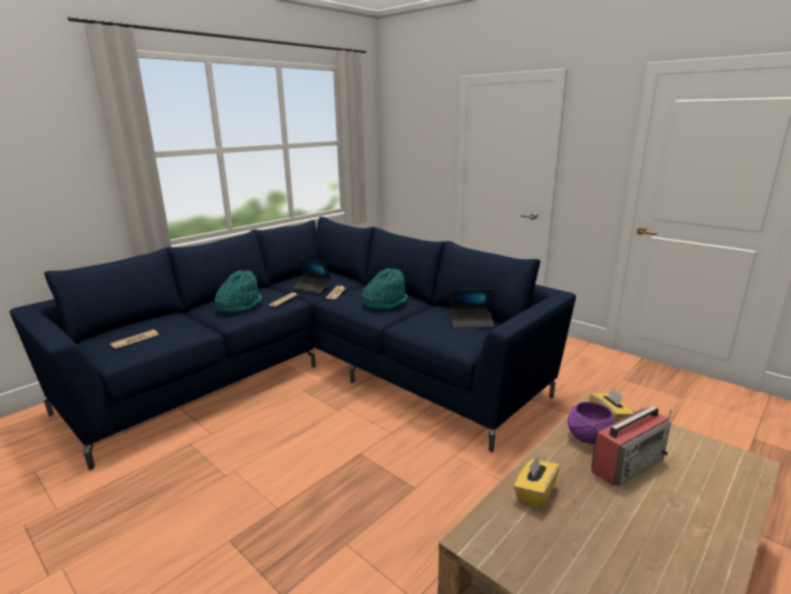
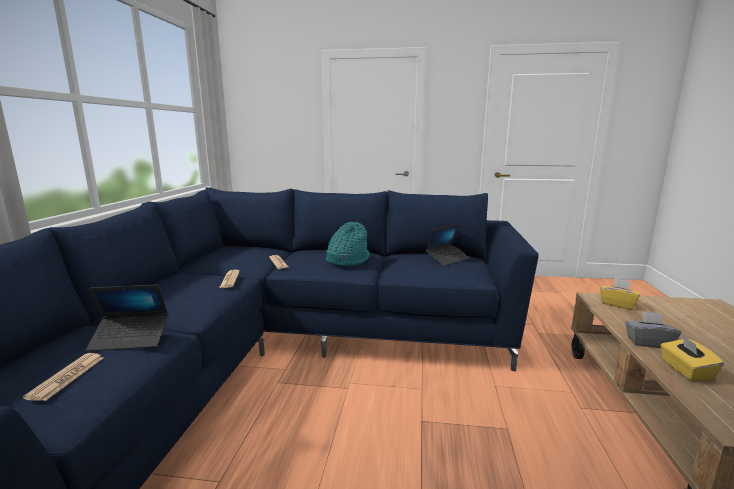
camera: 35 degrees left, 5 degrees down
(239, 305) = (180, 295): turquoise hat -> none
(312, 288) = (243, 263): laptop -> laptop (130, 338)
(555, 460) = (648, 342): none -> grey tissue box
(588, 437) = (632, 320): purple bowl -> none
(628, 464) = (680, 328): radio -> none

